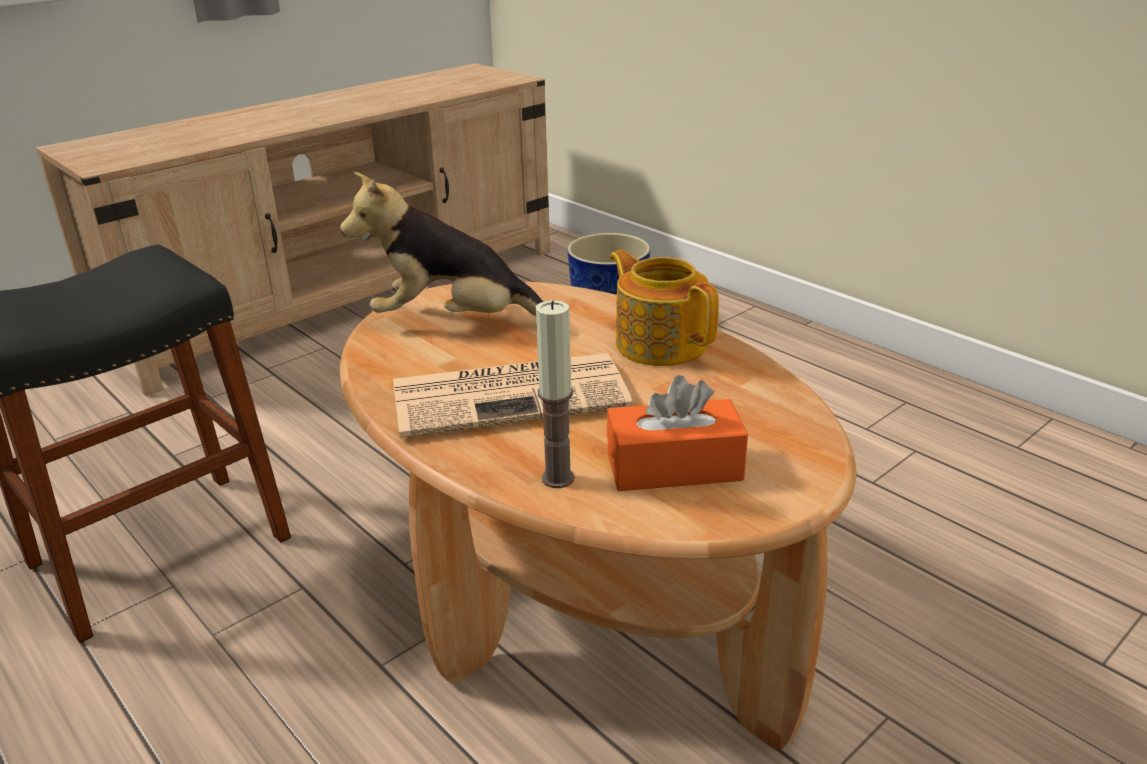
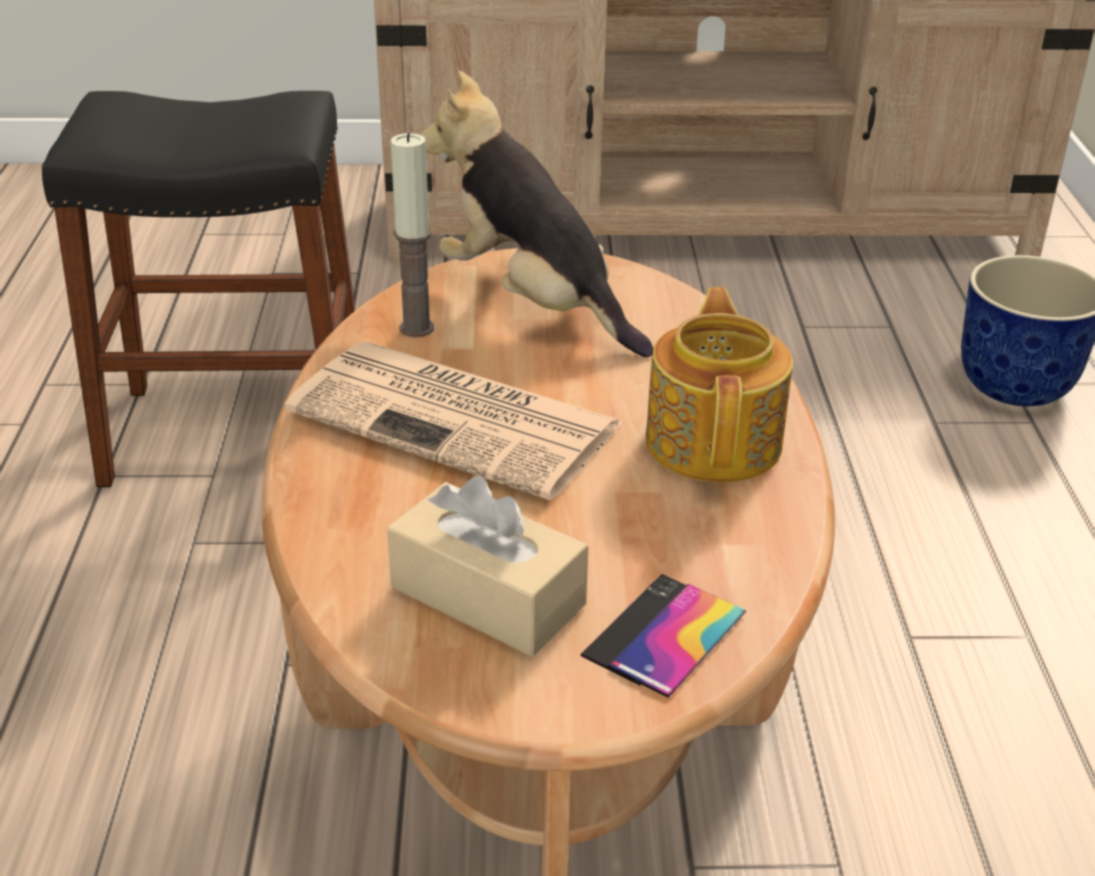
camera: 40 degrees right, 5 degrees up
(557, 478) = (359, 537): candle -> candle (416, 328)
(674, 467) = (487, 596): orange tissue box -> beige tissue box
(782, 436) = (664, 634): none -> phone

